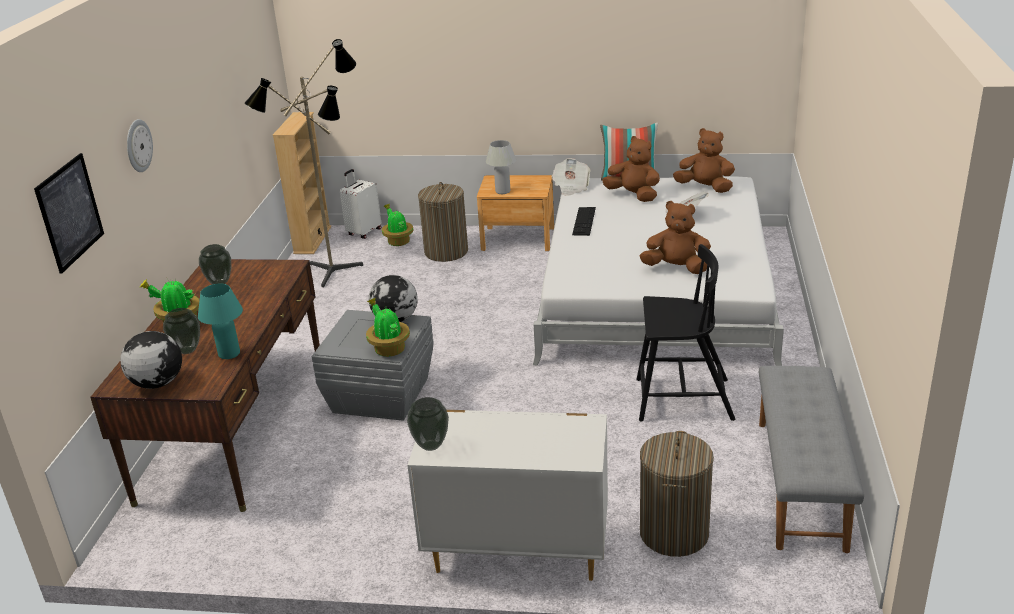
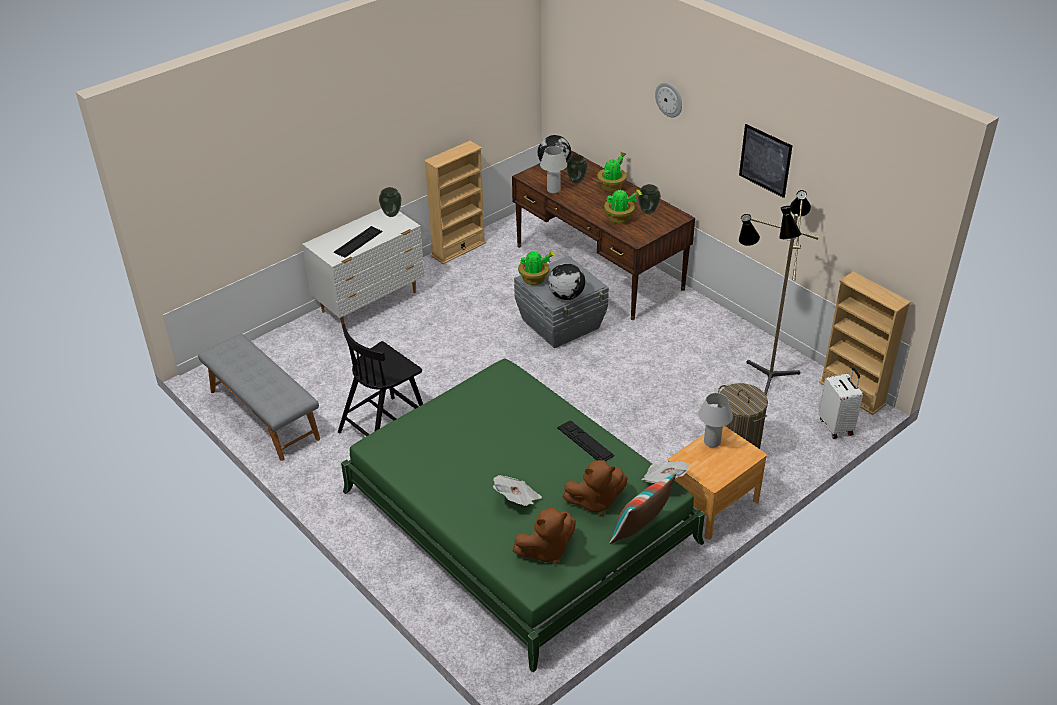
camera: 130 degrees right, 10 degrees up
(70, 212) = (600, 71): picture -> picture (765, 160)
(229, 354) = (553, 190): turquoise table lamp -> white table lamp
(304, 557) = (458, 249): none -> beige bookcase
(398, 241) = (791, 435): potted plant -> potted plant (620, 218)
(529, 429) = (358, 242): none -> keyboard
(656, 290) = (518, 516): white bed -> green bed
(674, 533) = (306, 350): laundry basket -> none
(676, 268) = (450, 433): brown plush toy -> none

